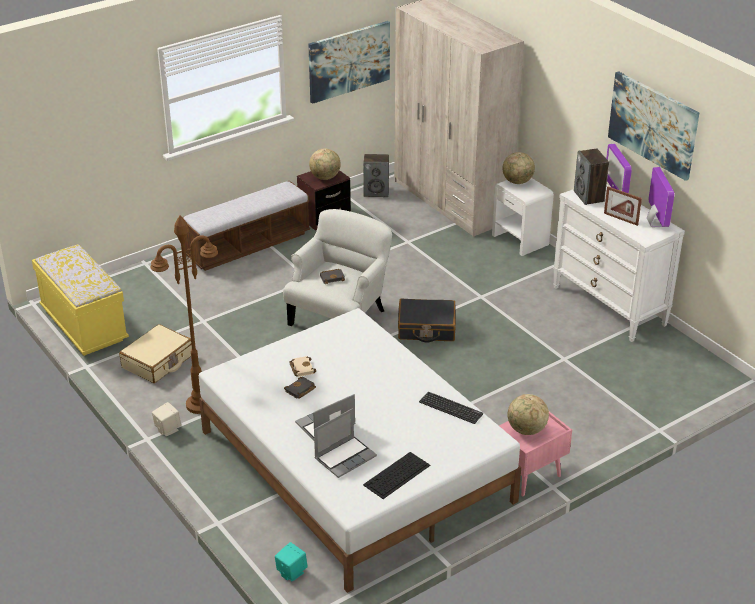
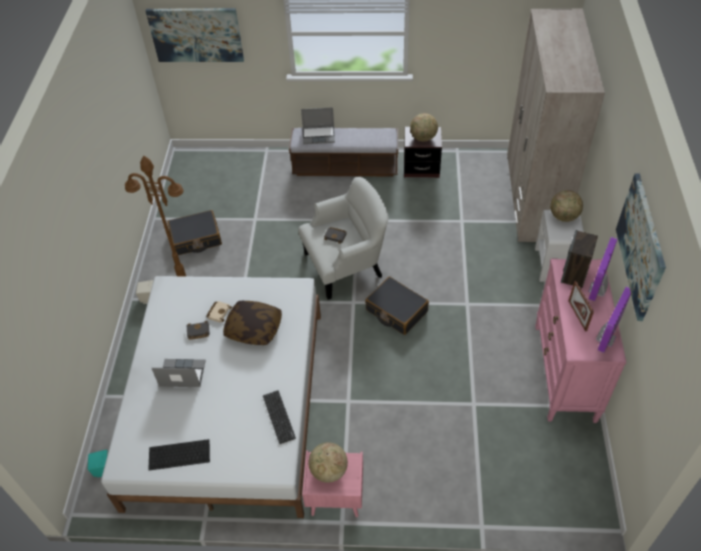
camera: 40 degrees right, 15 degrees up
(84, 325) = (183, 184): yellow bench -> none
(157, 362) = (196, 238): beige suitcase -> black suitcase
(345, 457) = (164, 413): laptop -> laptop (319, 135)
(349, 61) = (480, 44): picture -> picture (196, 34)
(350, 364) = (254, 328): none -> pillow
(376, 192) = (483, 162): speaker -> none
(609, 306) = (565, 373): white dresser -> pink dresser

